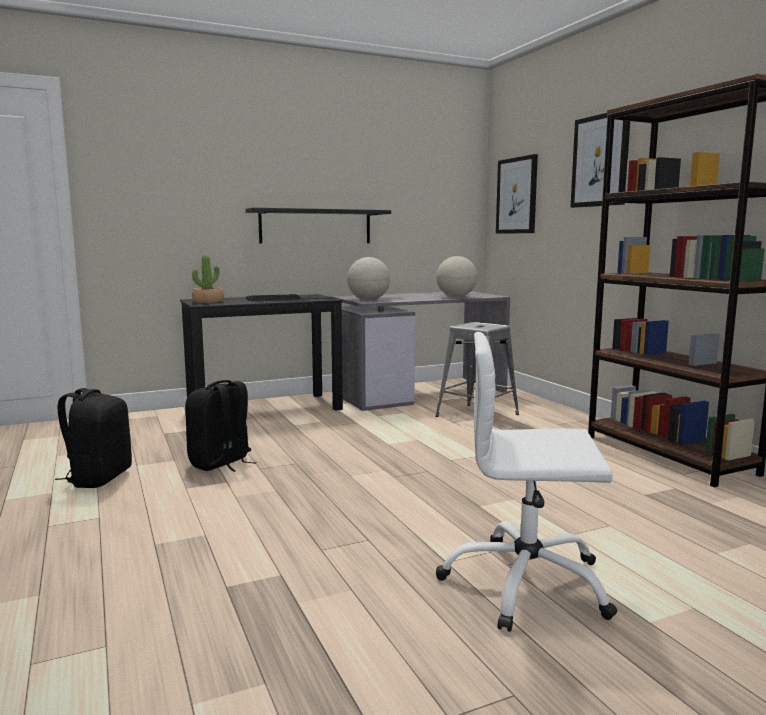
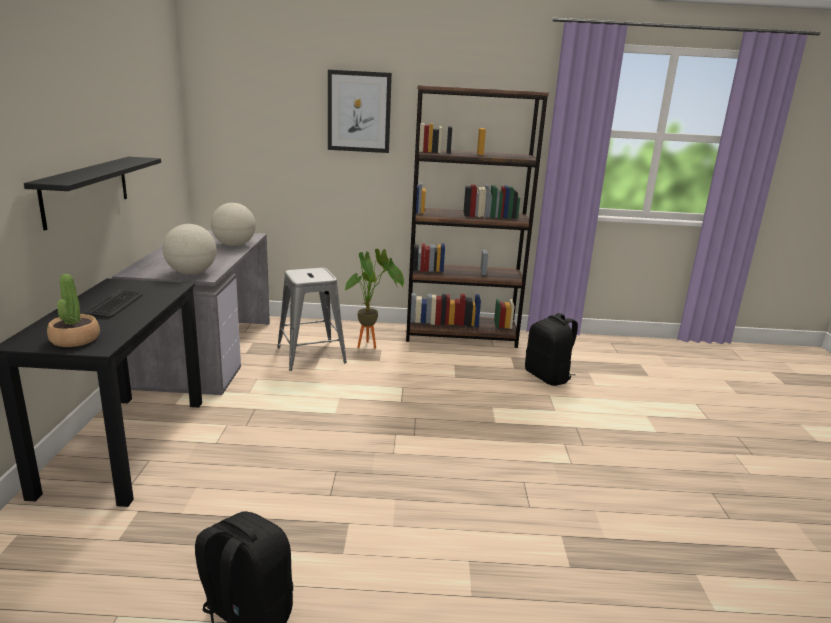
camera: 65 degrees left, 10 degrees up
(221, 463) = (290, 516): black backpack -> black backpack (548, 377)
(517, 196) = (242, 129): picture -> none
(526, 584) = (608, 448): white office chair -> none
(544, 428) = (372, 345): none -> potted plant

